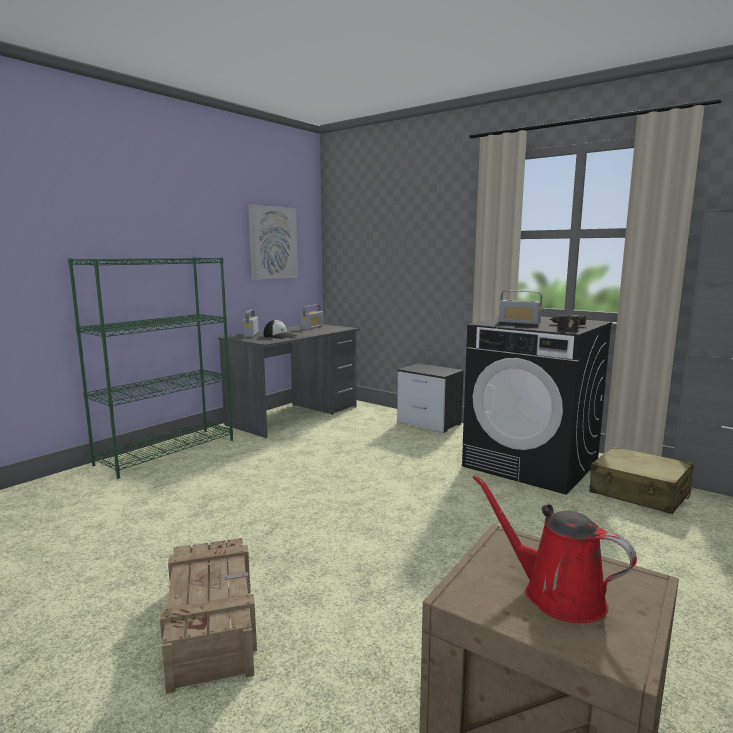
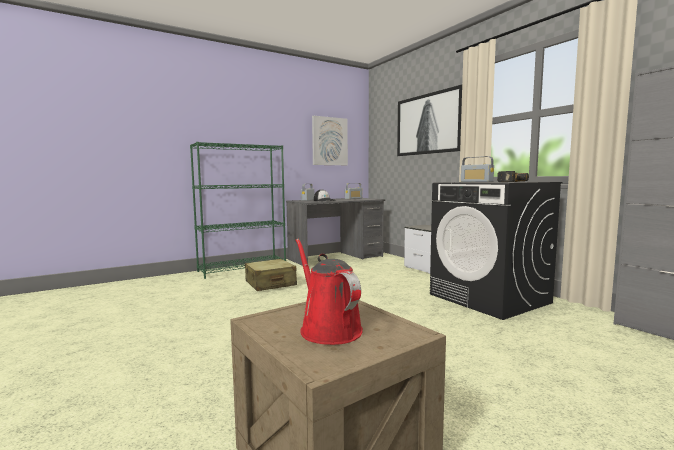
camera: 20 degrees right, 5 degrees down
(212, 624) = (185, 352): crate -> none
(421, 227) = (427, 124): none -> picture
(639, 493) = (574, 327): beige suitcase -> beige suitcase (270, 283)

